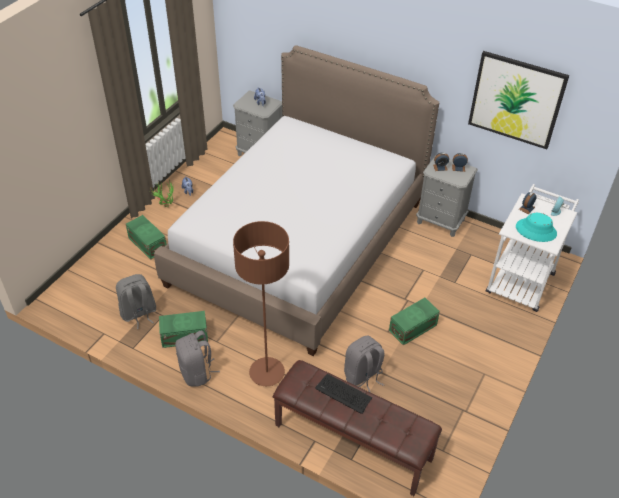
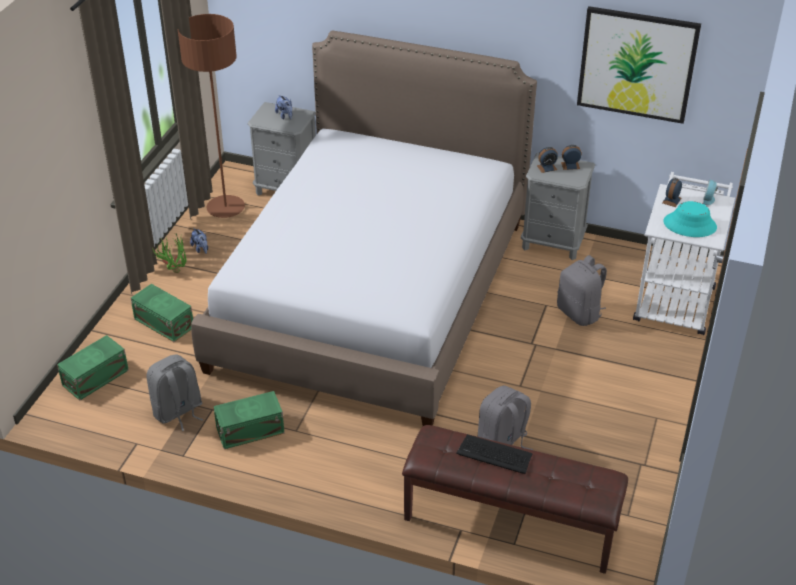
camera: 10 degrees left, 5 degrees down
(197, 373) = (280, 473): grey backpack -> grey backpack (580, 313)
(267, 372) = (374, 458): brown floor lamp -> brown floor lamp (225, 208)
(413, 328) = (552, 377): green storage box -> green storage box (97, 378)

